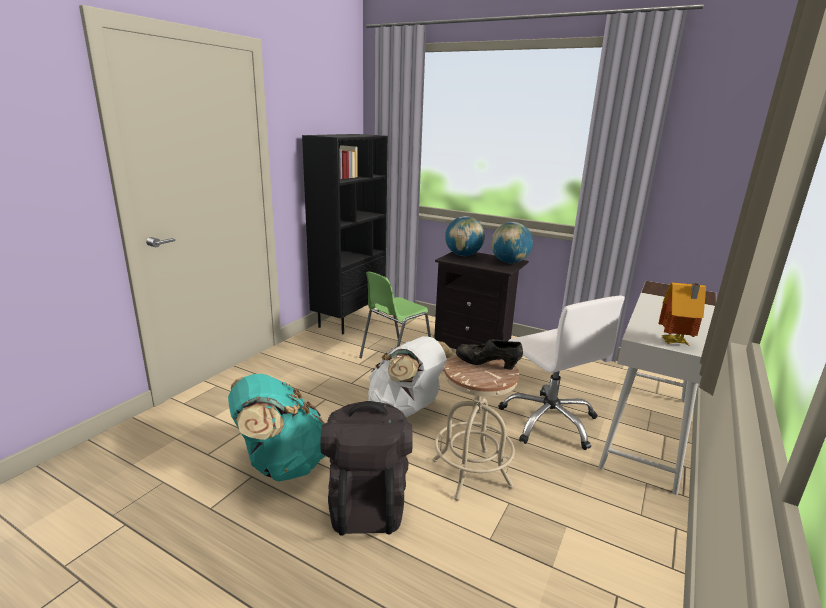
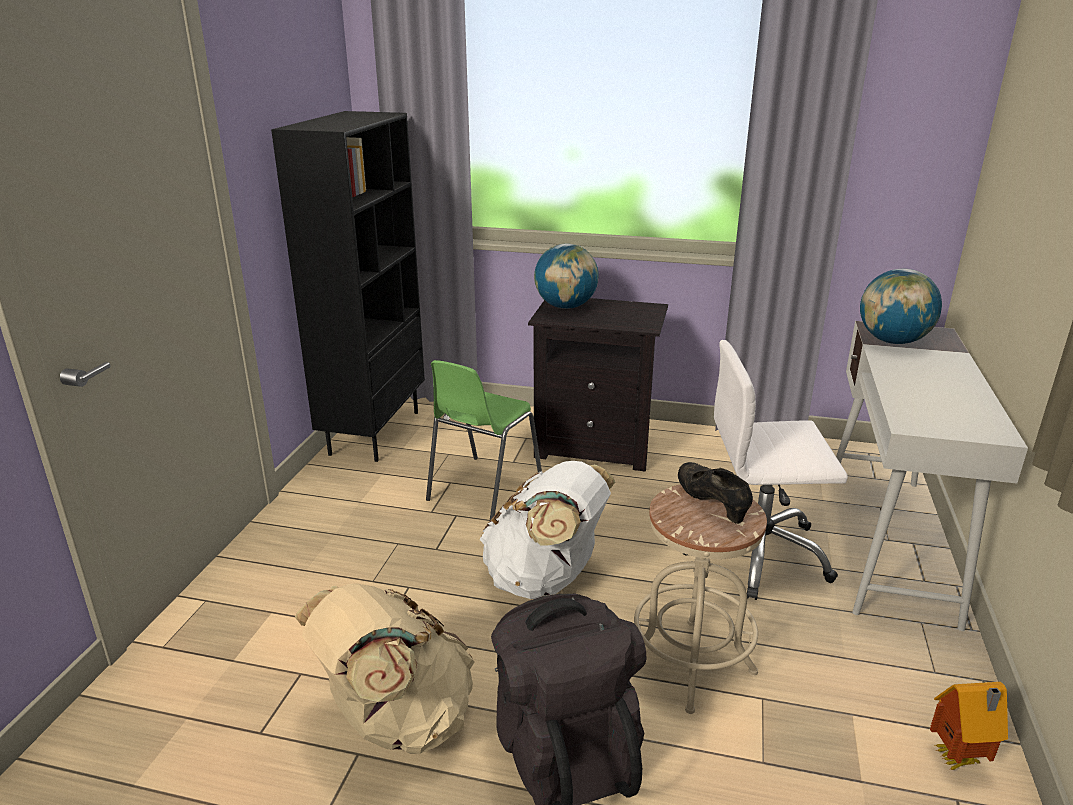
camera: 15 degrees left, 5 degrees up
(281, 464) = (396, 720): turquoise backpack -> beige backpack
(487, 365) = (712, 504): black shoe -> black shoe turned 60 degrees clockwise
(509, 262) = (643, 311): globe -> globe (893, 341)
(549, 421) = (757, 553): white office chair -> white office chair turned 135 degrees clockwise
(675, 343) = (959, 428): toy house -> toy house (959, 761)

